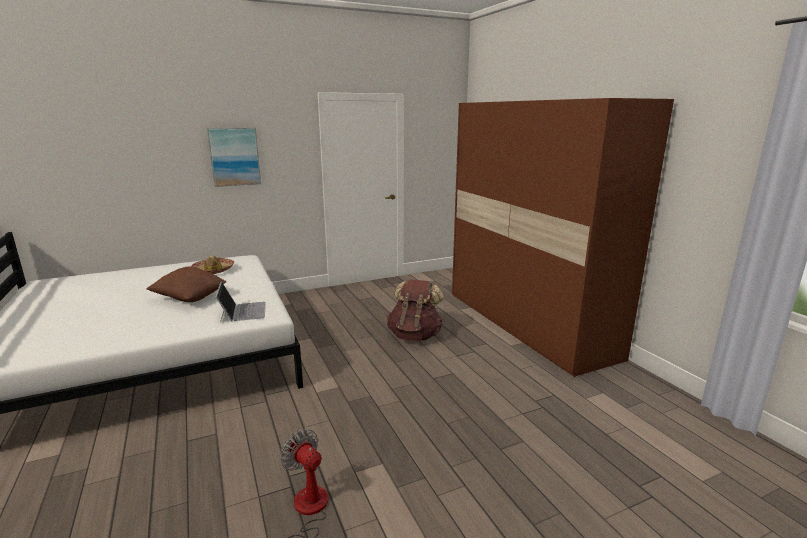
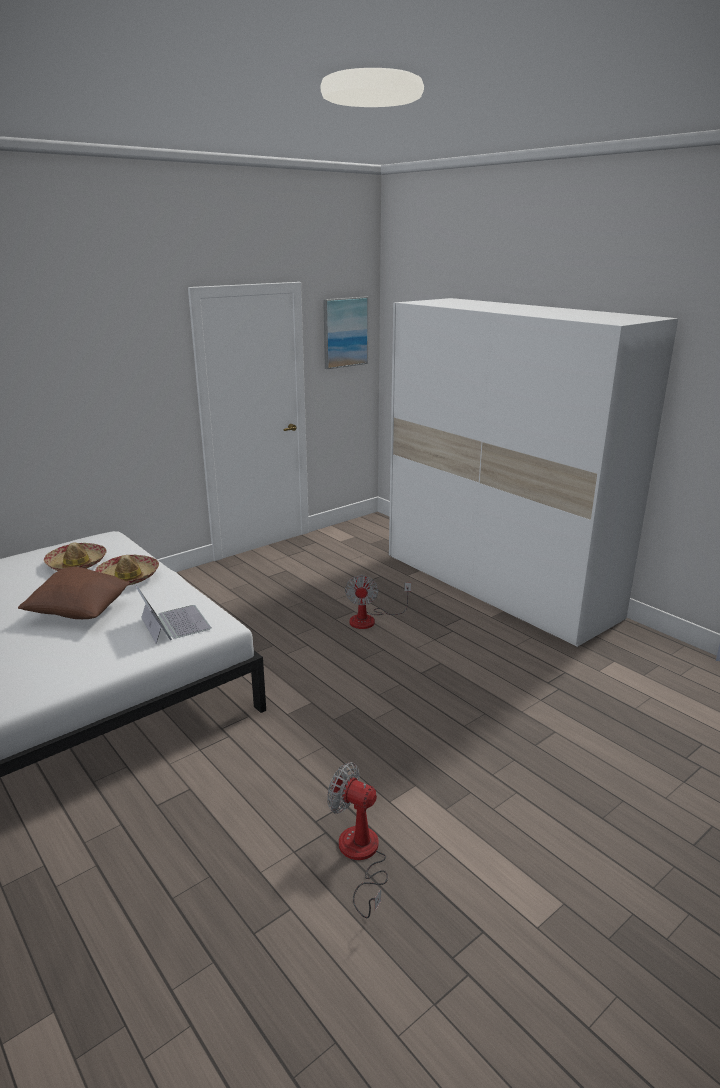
camera: 15 degrees left, 5 degrees up
(234, 156) = (77, 390): picture -> picture (345, 332)
(237, 281) = (128, 577): none -> hat
(415, 335) = (370, 619): brown backpack -> fan
(527, 324) = (497, 585): brown wardrobe -> white wardrobe

